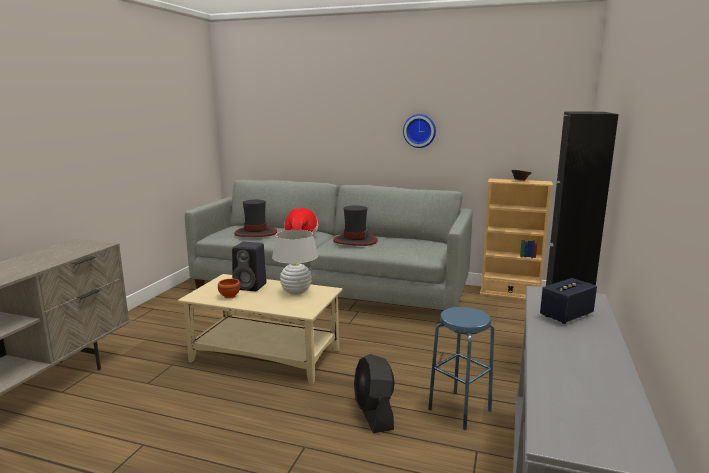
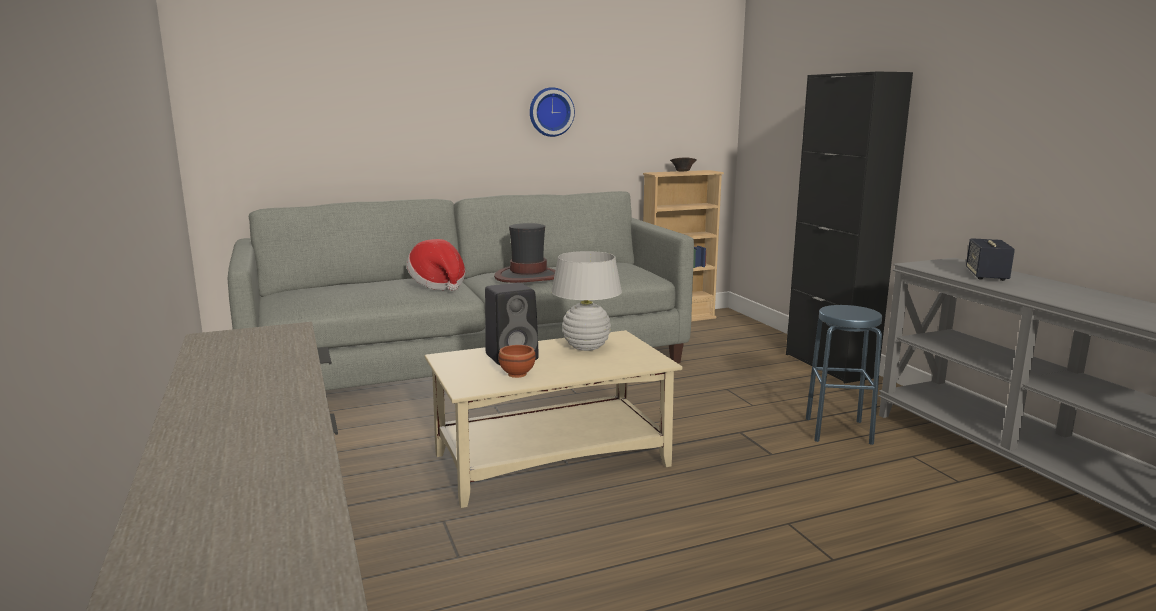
camera: 40 degrees left, 0 degrees up
(255, 233) = (358, 293): hat -> none
(374, 414) = (783, 465): black fan -> none

